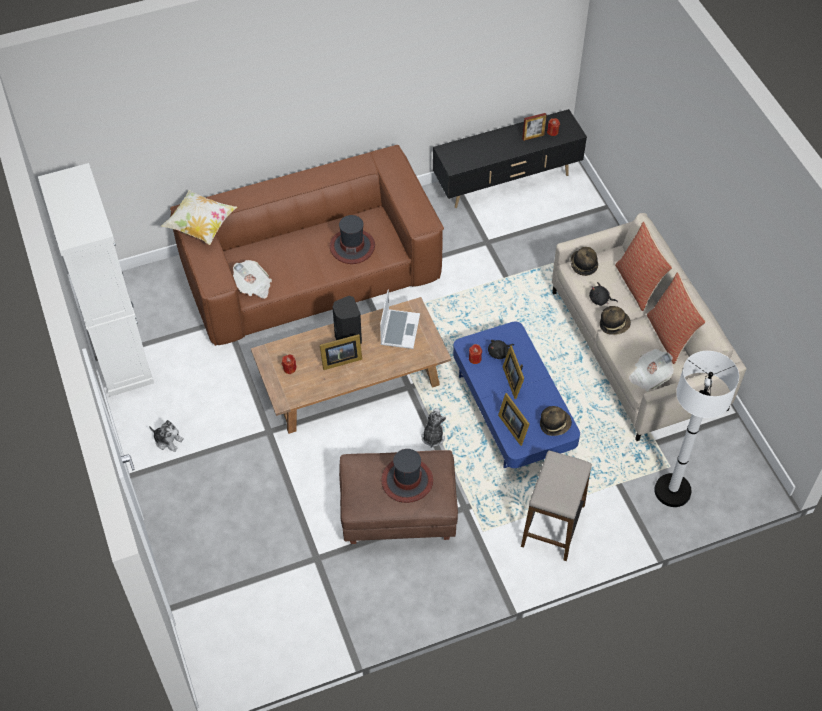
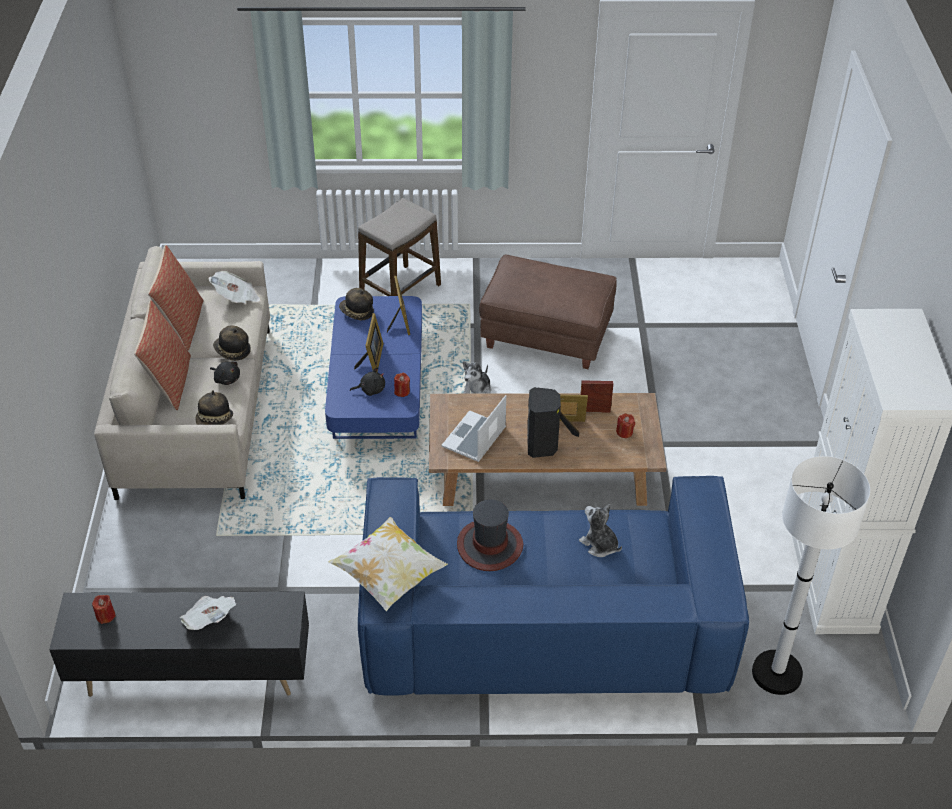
camera: 160 degrees left, 10 degrees down
(168, 440) = (781, 466): plush toy -> plush toy (599, 545)
(201, 226) = (706, 575): pillow -> pillow (389, 576)
(253, 286) = (644, 530): newspaper -> newspaper (209, 620)
(311, 271) = (544, 622): brown sofa -> blue sofa
(407, 481) = (539, 283): hat -> none
(533, 137) = (140, 616): picture frame -> picture frame (594, 410)
(672, 491) = (268, 287): white floor lamp -> white floor lamp (776, 673)

